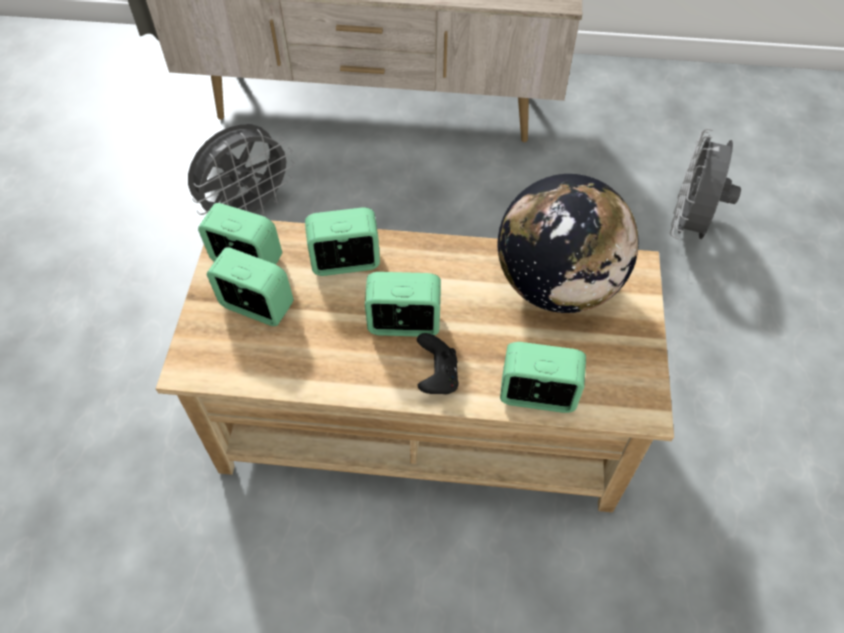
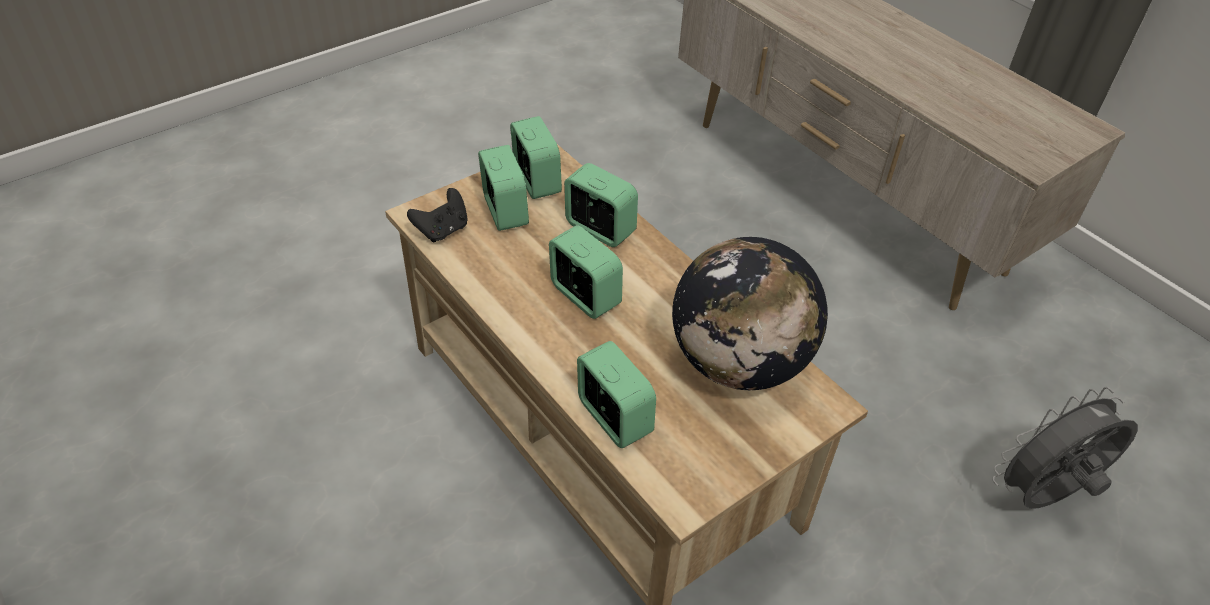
camera: 45 degrees right, 10 degrees down
(248, 210) = (648, 200): grey fan -> none
(437, 377) = (559, 346): black game controller -> black game controller (442, 230)

